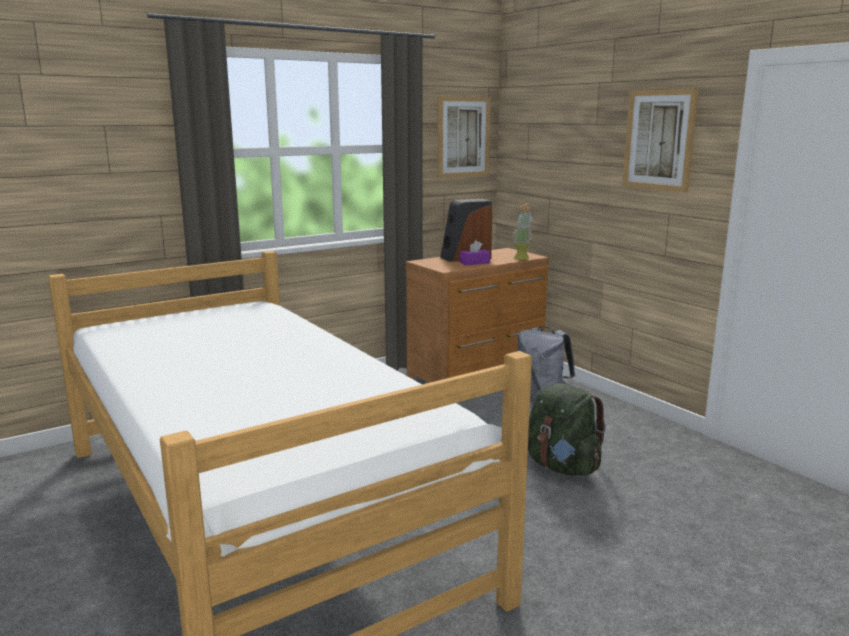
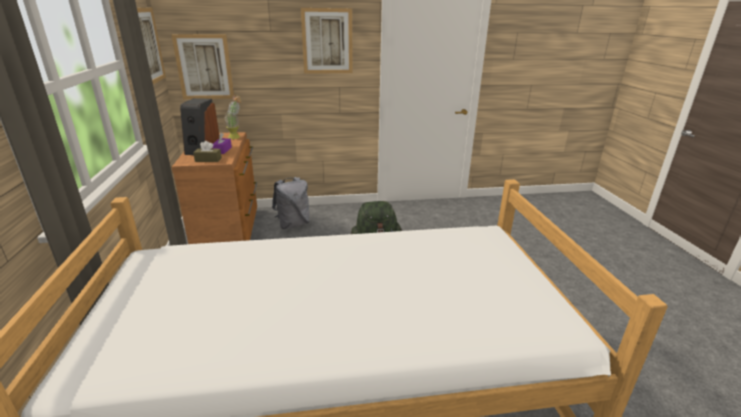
camera: 65 degrees left, 10 degrees up
(440, 265) = (208, 159): none -> brown tissue box
(527, 167) = (204, 67): none -> picture

